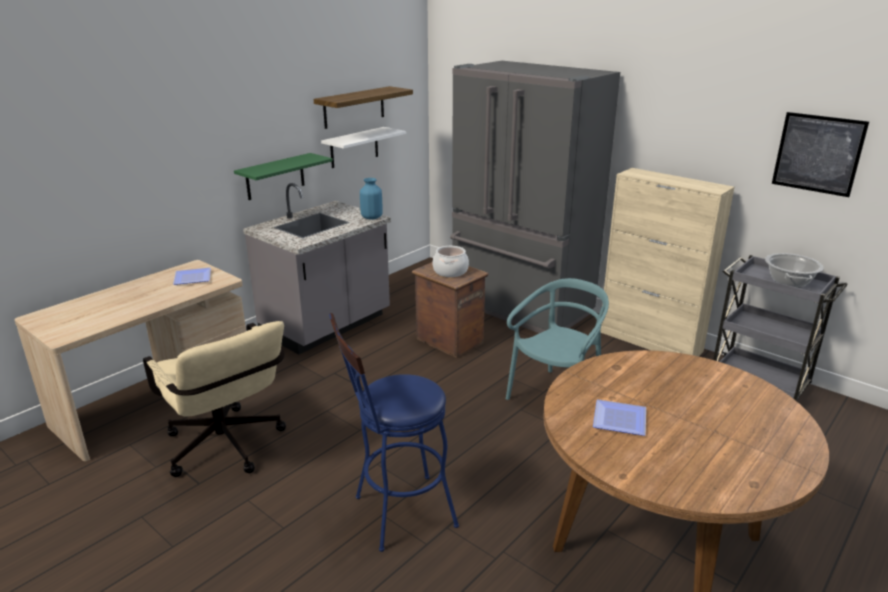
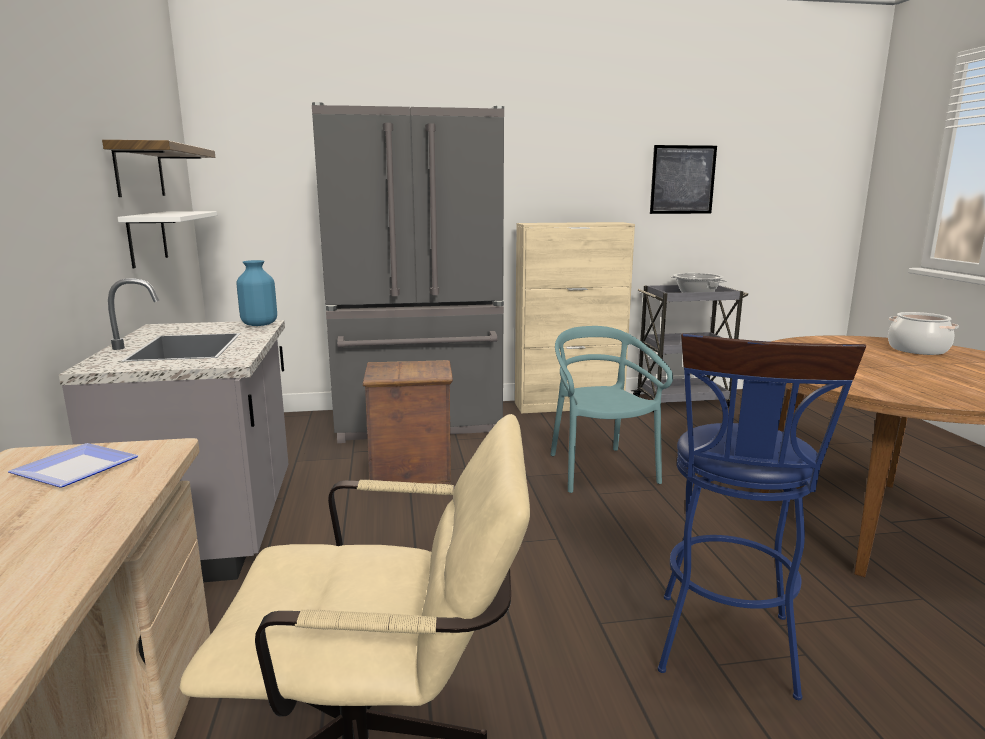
camera: 50 degrees left, 10 degrees down
(275, 176) = (79, 273): green shelf -> none
(450, 271) = (411, 369): cooking pot -> cooking pot (918, 350)
(621, 421) = (900, 380): plate -> none

